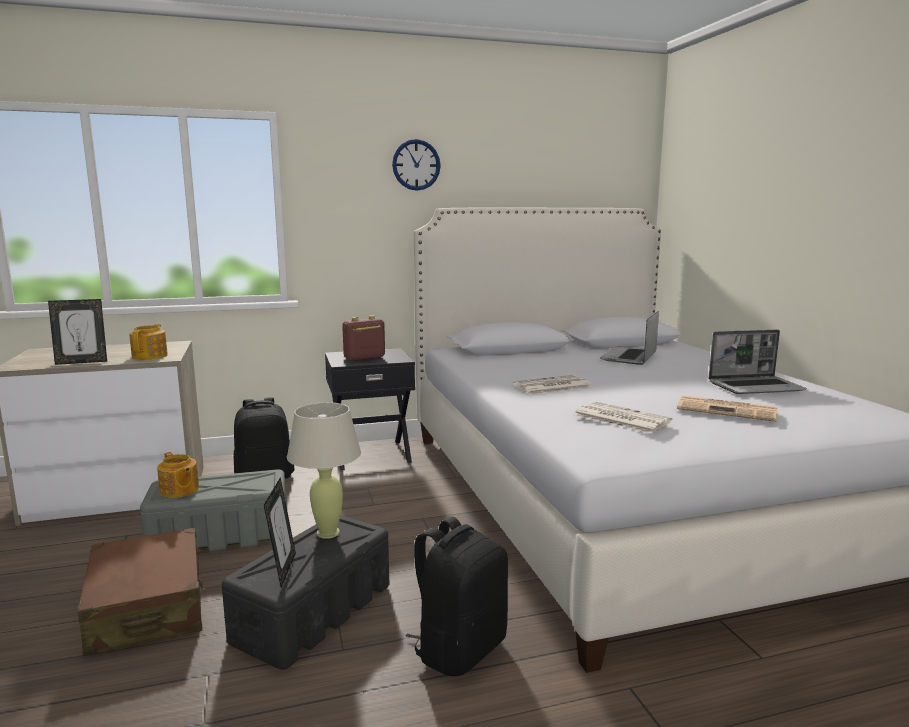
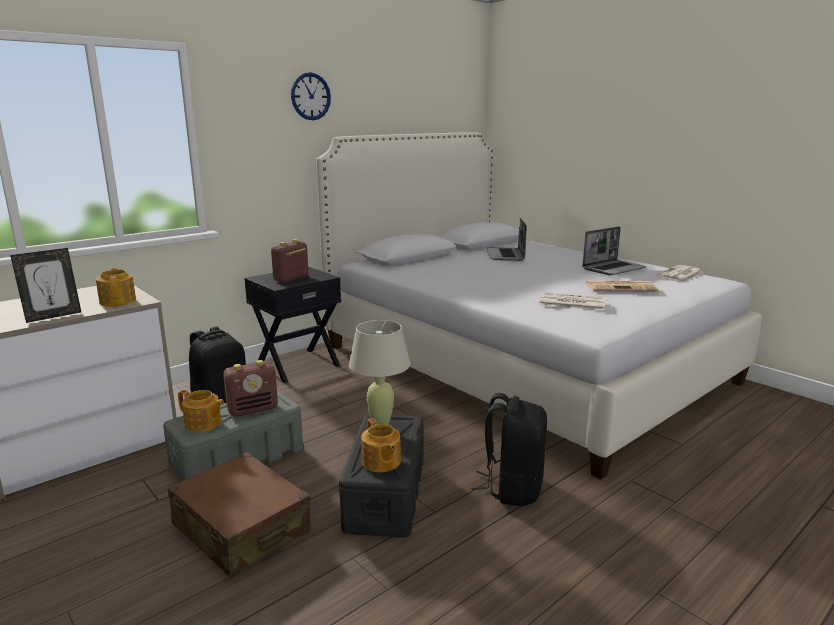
camera: 25 degrees left, 5 degrees up
(236, 486) = (253, 409): none -> radio
(283, 570) = (381, 462): picture frame -> teapot
(551, 386) = (488, 285): newspaper -> newspaper (680, 274)

